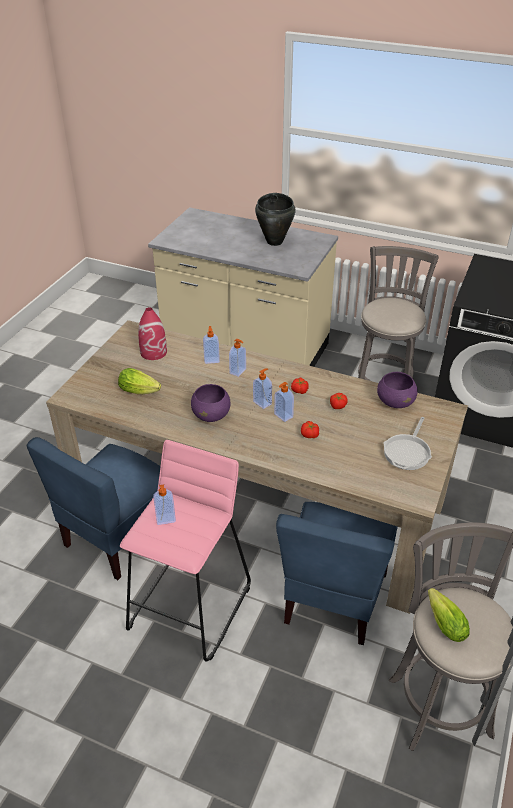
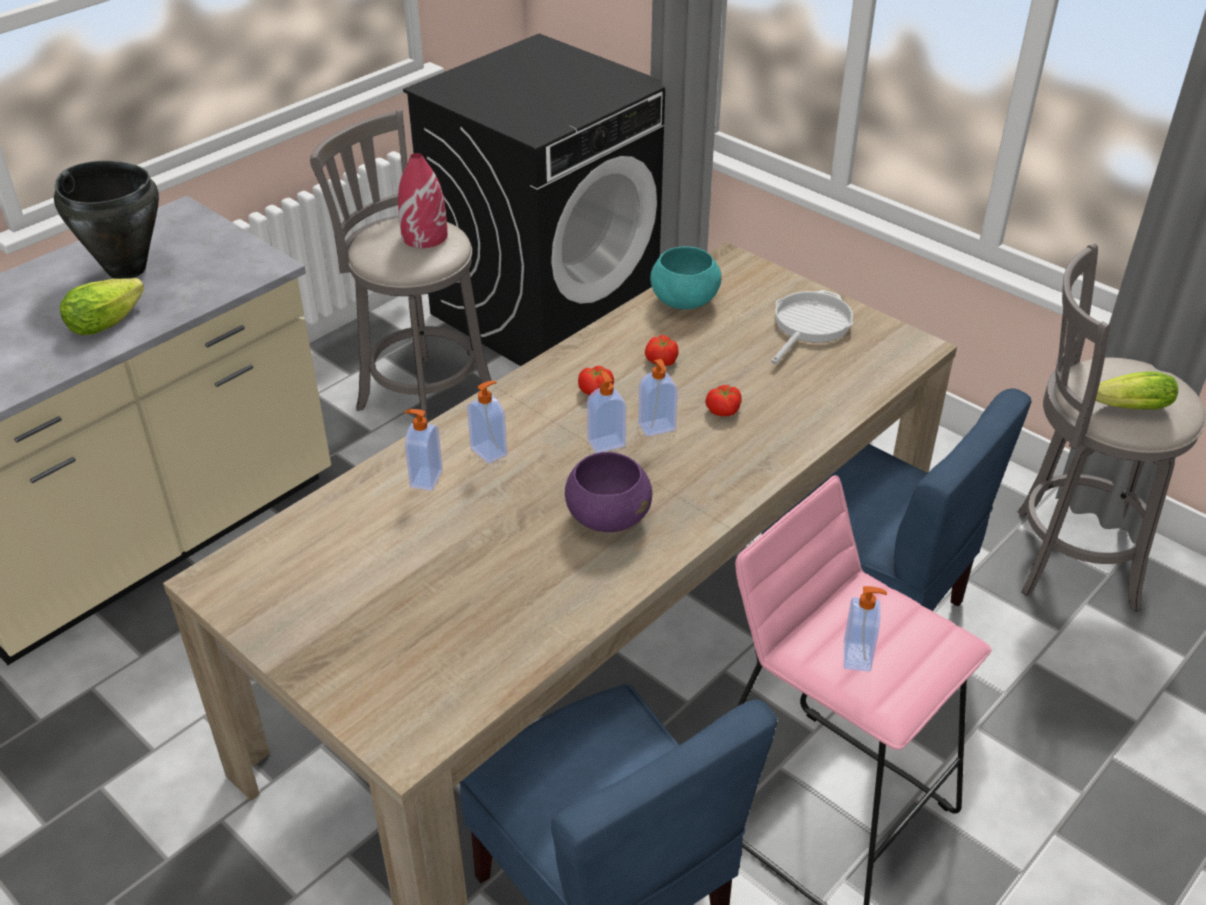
camera: 70 degrees left, 0 degrees up
(141, 391) = (465, 608): lettuce -> lettuce (110, 320)
(154, 352) = (334, 561): red vase -> red vase (424, 236)
(395, 402) = (684, 301): purple bowl -> turquoise bowl
(407, 452) = (809, 325): frying pan -> frying pan turned 105 degrees counterclockwise

